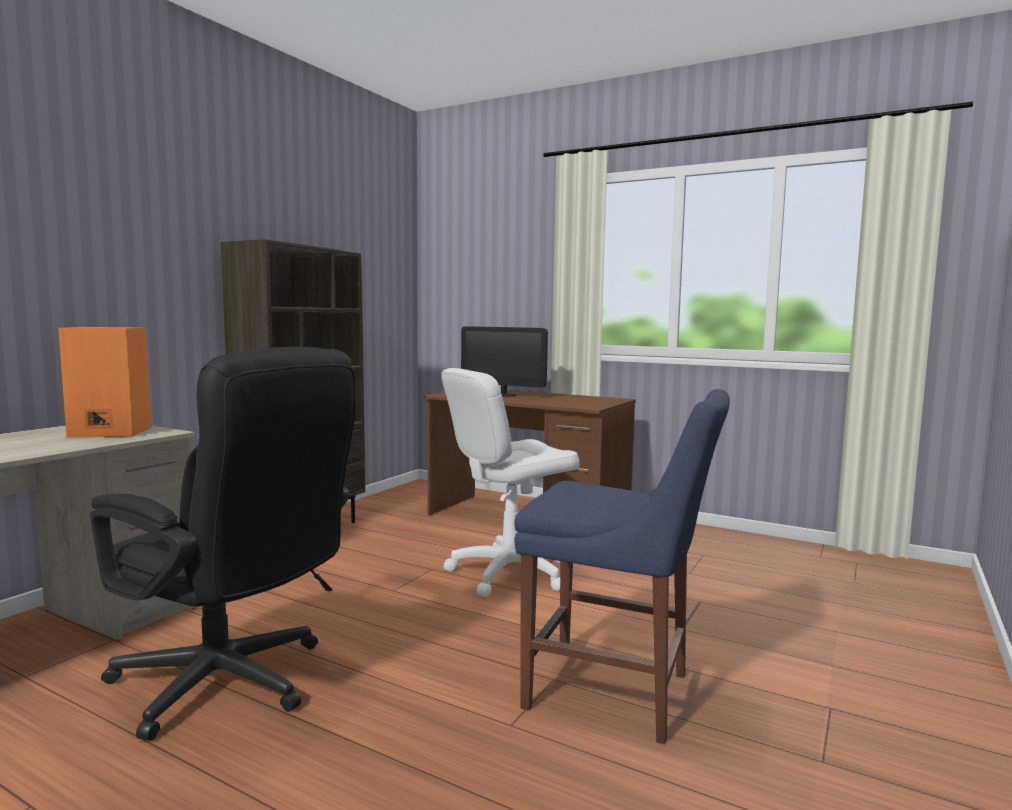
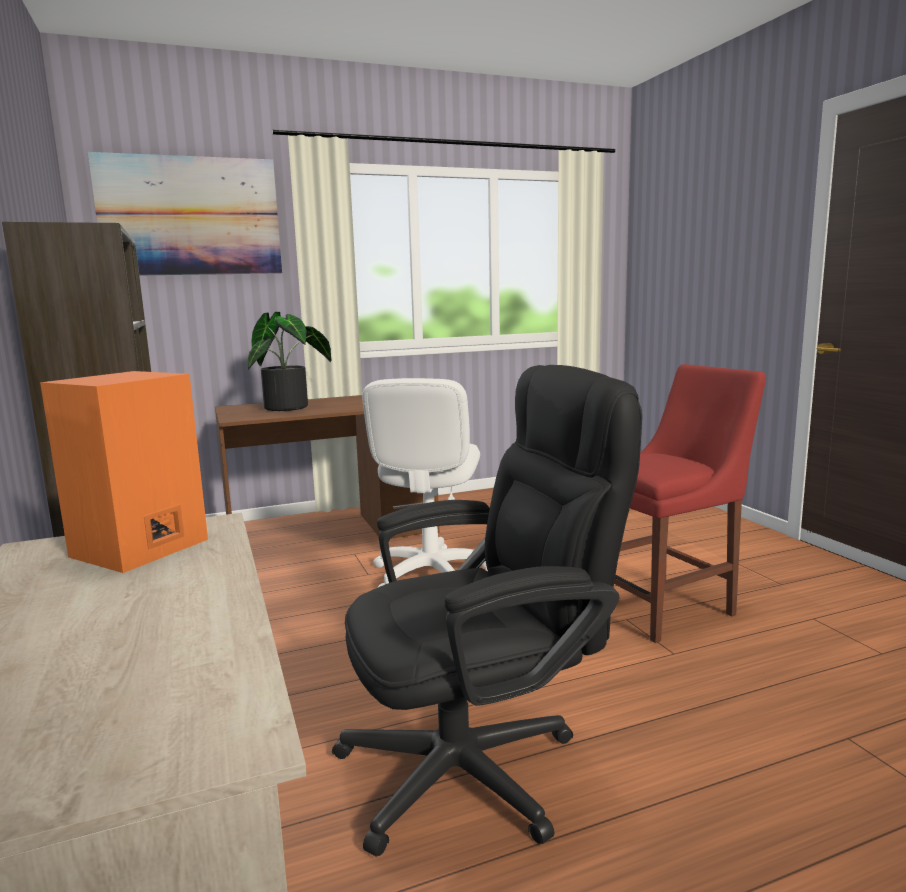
camera: 50 degrees left, 5 degrees up
(488, 232) = (190, 216): none -> picture
(503, 395) = (292, 407): monitor -> potted plant
(616, 693) = (665, 606): blue chair -> red chair

